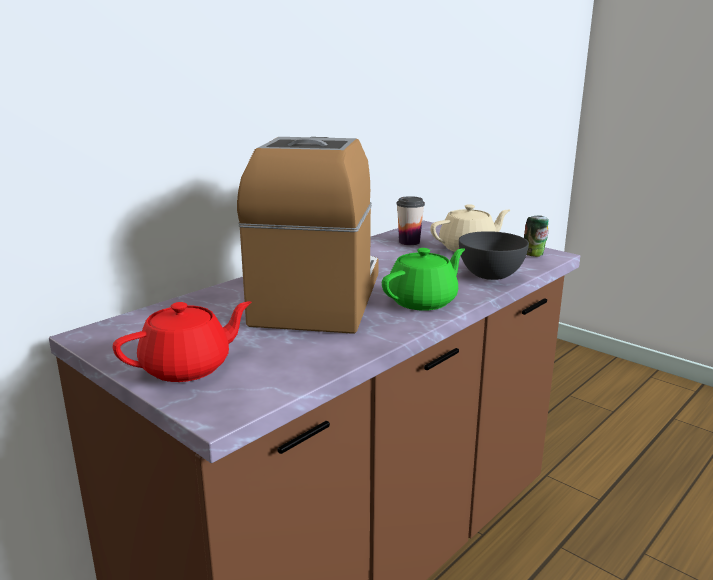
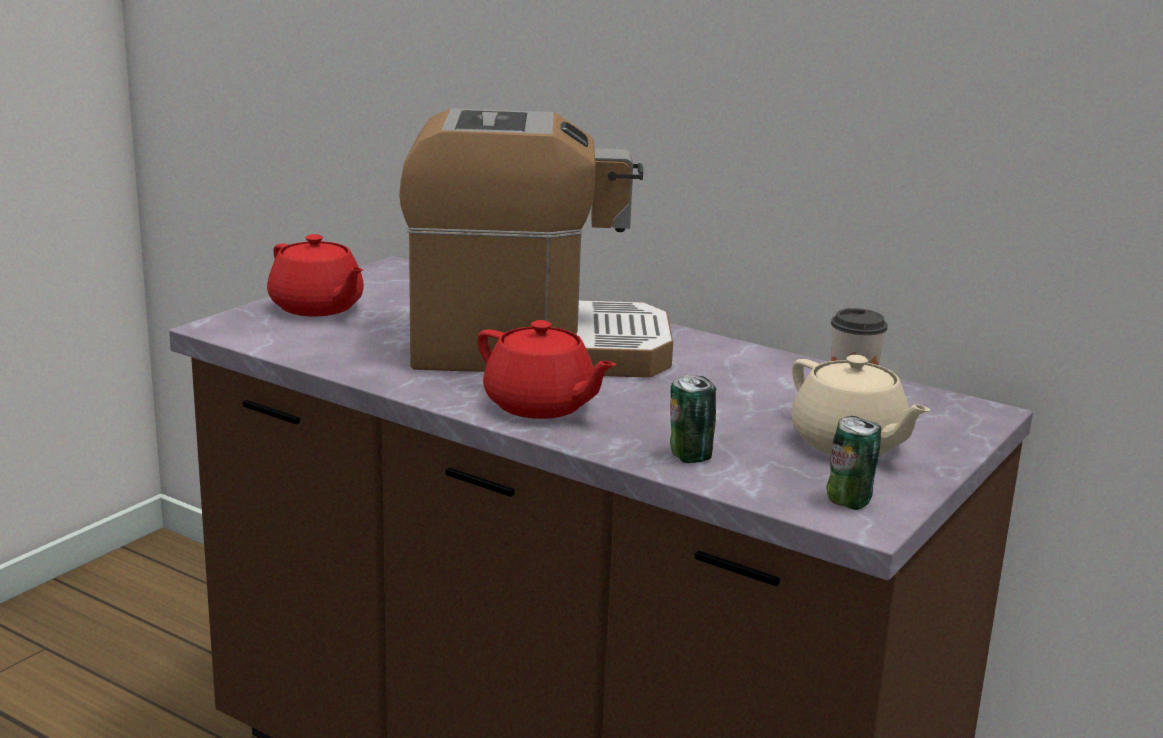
camera: 80 degrees right, 0 degrees up
(423, 301) = (541, 406): green teapot -> red teapot
(491, 275) = (689, 456): grey bowl -> can

